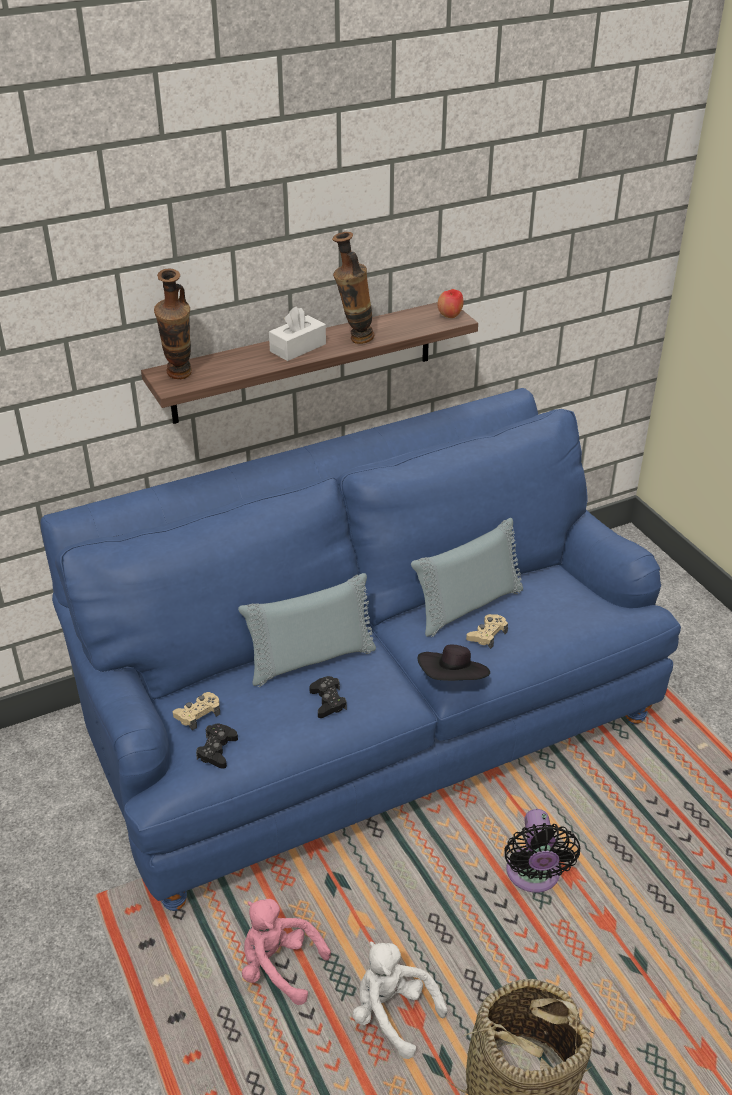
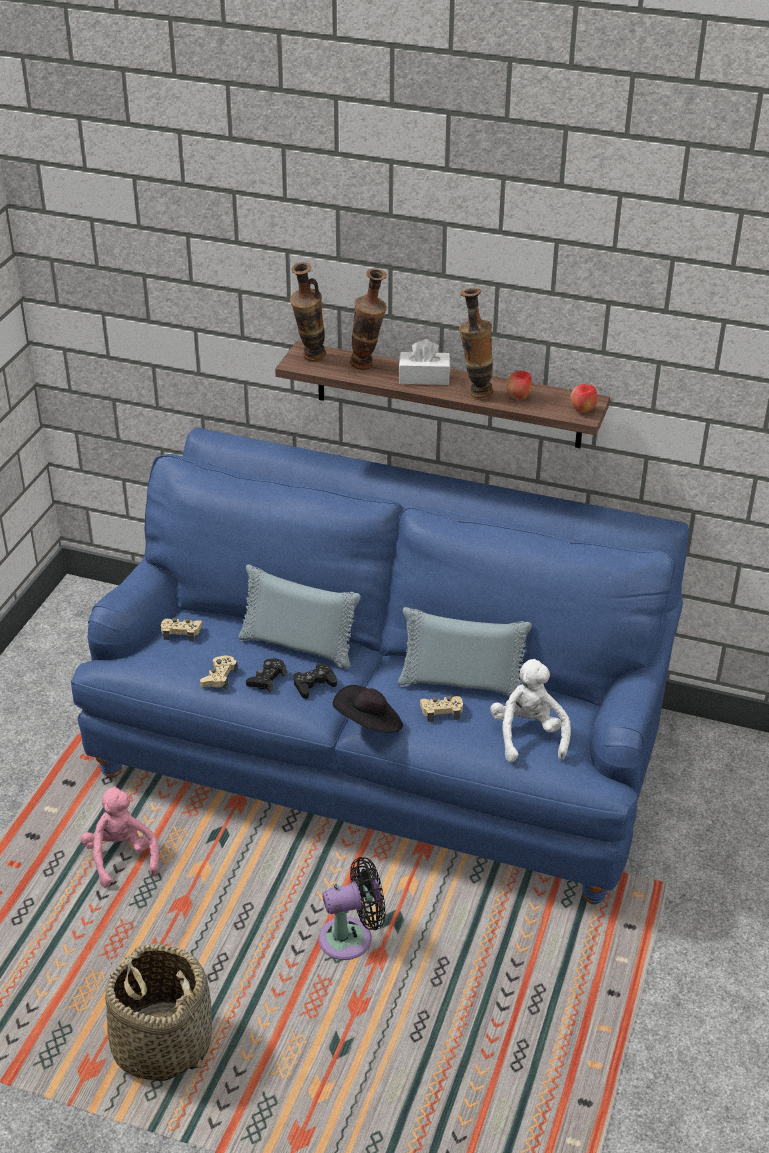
camera: 45 degrees right, 0 degrees up
(217, 750) = (160, 661): black game controller -> black game controller (314, 684)
(239, 361) = (367, 367): none -> vase
(287, 727) = (219, 677): none -> beige game controller
(392, 329) = (518, 398): none -> apple
(392, 1013) = (148, 938): white plush toy -> white plush toy (528, 735)
(533, 876) = (351, 938): black fan -> black fan turned 150 degrees counterclockwise

